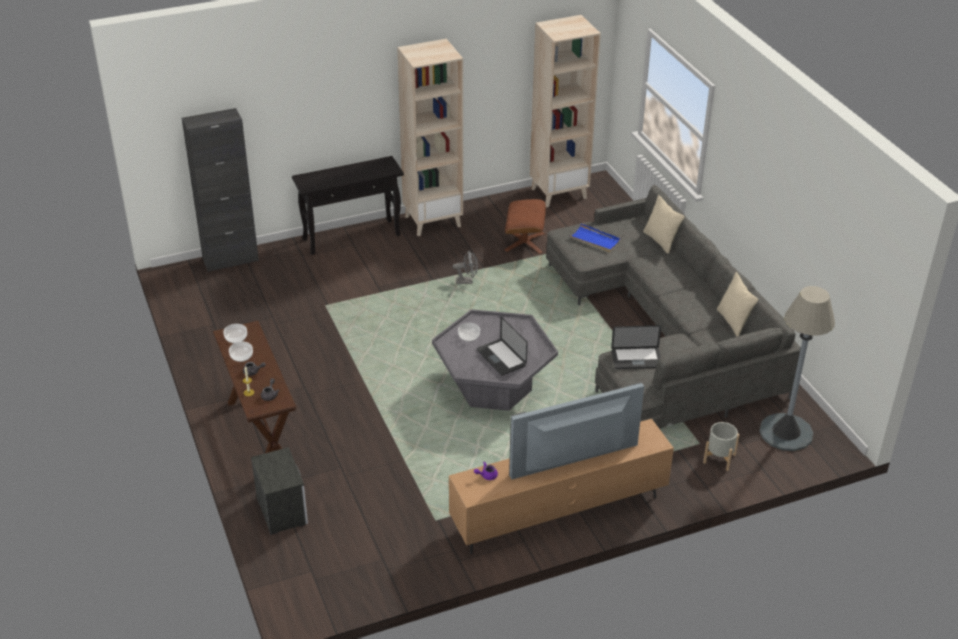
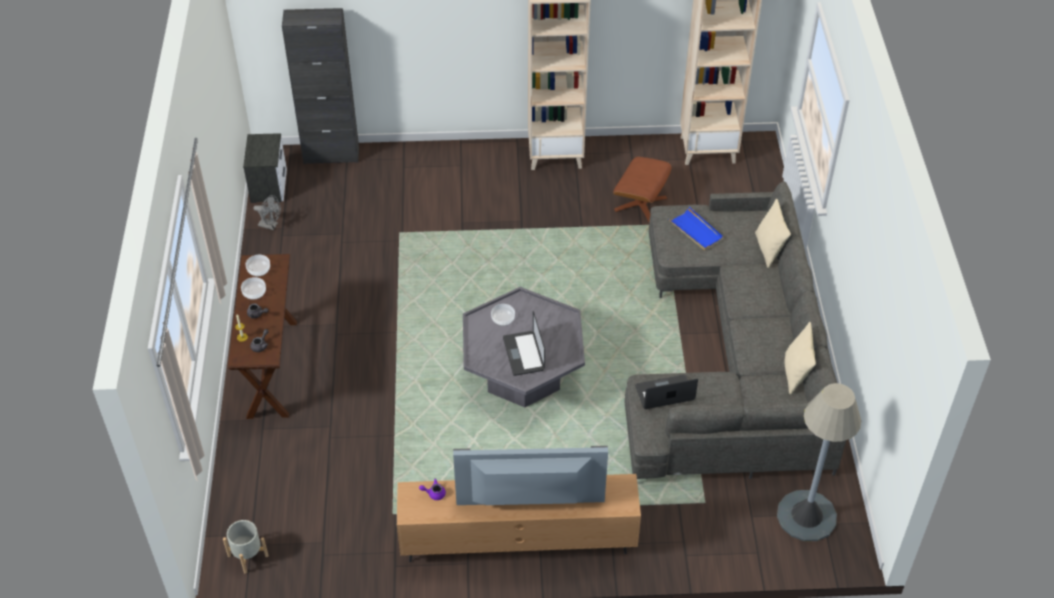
camera: 20 degrees right, 10 degrees up
(282, 510) = (254, 459): nightstand -> nightstand (269, 185)
(352, 237) = (464, 155): black console table -> none
(467, 281) = (556, 239): grey fan -> grey fan (271, 225)
(636, 359) = (664, 393): laptop -> laptop turned 150 degrees clockwise
(719, 458) = (717, 527): grey planter -> grey planter (248, 556)

